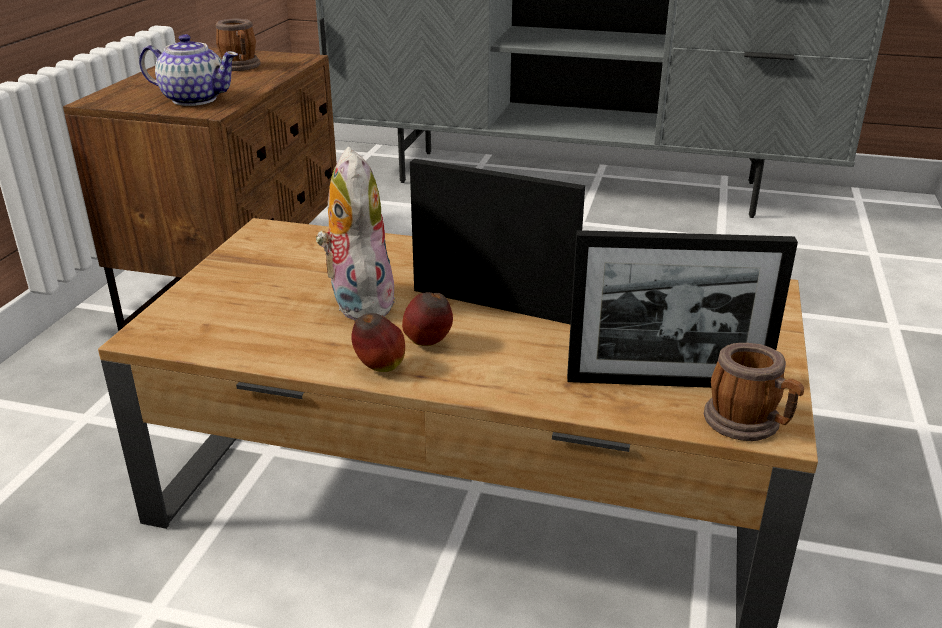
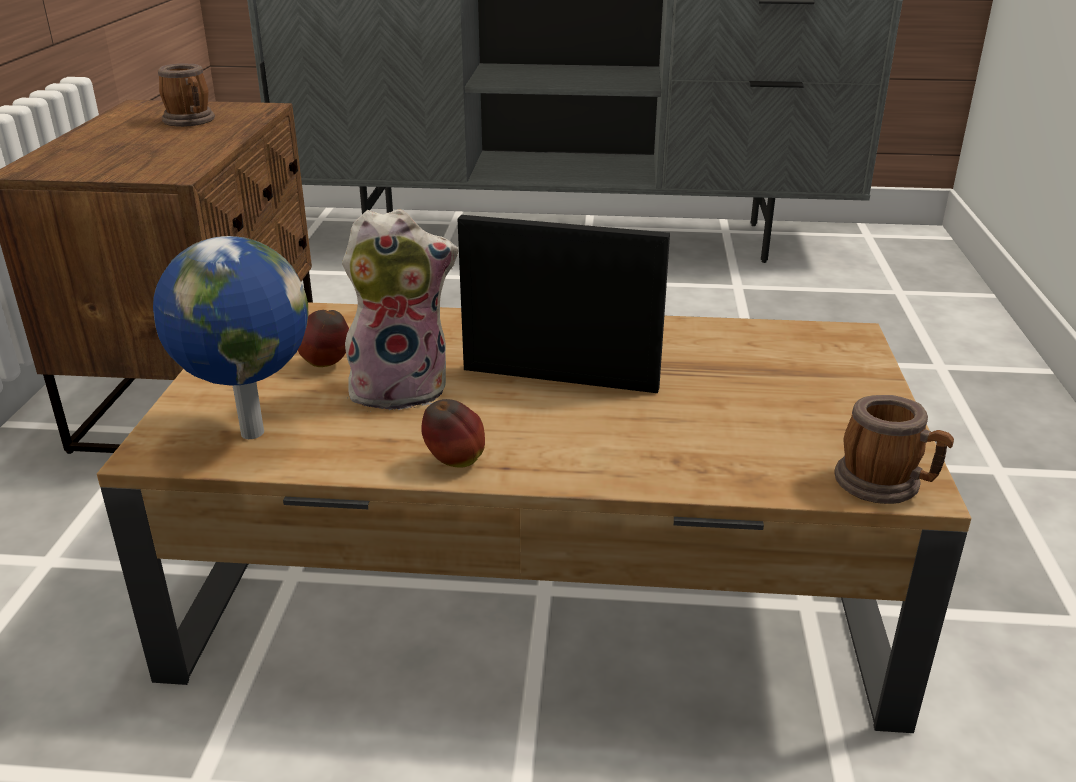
camera: 10 degrees left, 0 degrees up
(194, 99) = (149, 161): teapot -> none
(223, 327) = (249, 433): none -> globe
(357, 302) = (402, 388): plush toy -> plush toy turned 105 degrees clockwise
(428, 344) = (502, 430): apple -> apple (327, 365)
(666, 382) = (782, 448): picture frame -> none

